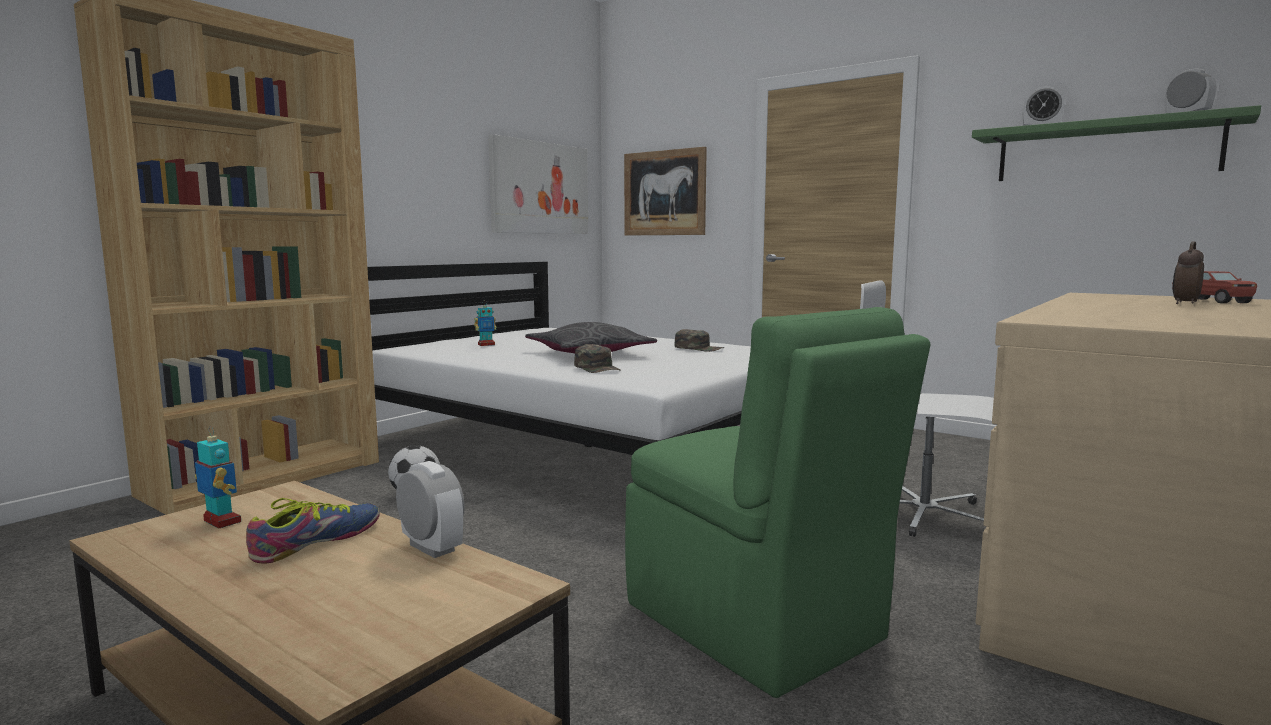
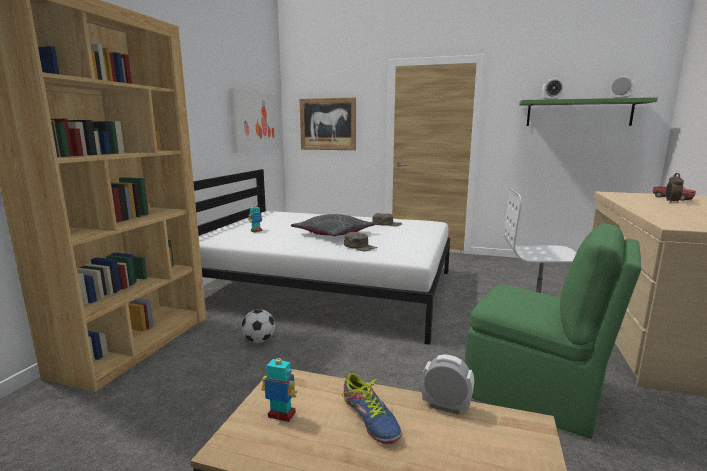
camera: 20 degrees left, 5 degrees up
(316, 541) = (370, 418): shoe -> shoe turned 135 degrees clockwise

